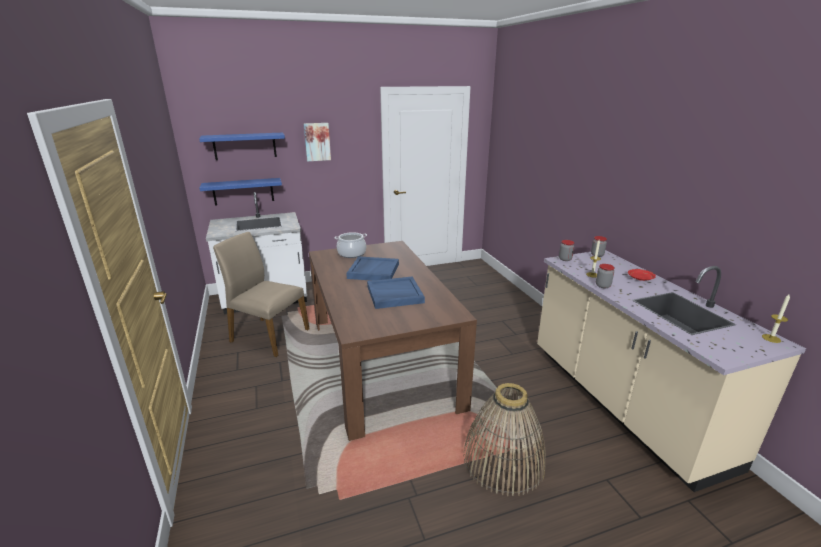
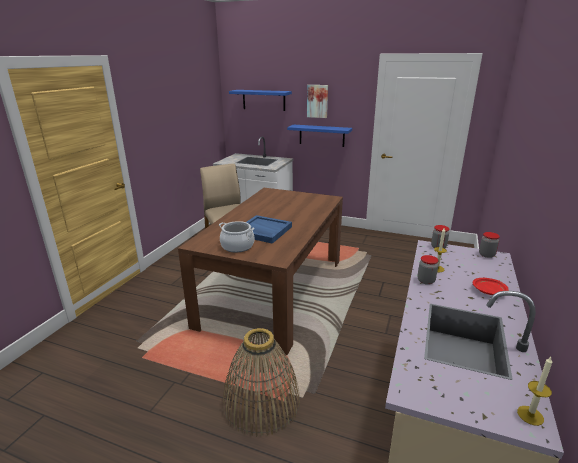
camera: 40 degrees right, 0 degrees up
(243, 191) = (259, 135): blue shelf -> blue shelf (321, 135)
(351, 253) = (288, 196): cooking pot -> cooking pot (237, 246)
(373, 271) = (280, 211): blue tray -> none

